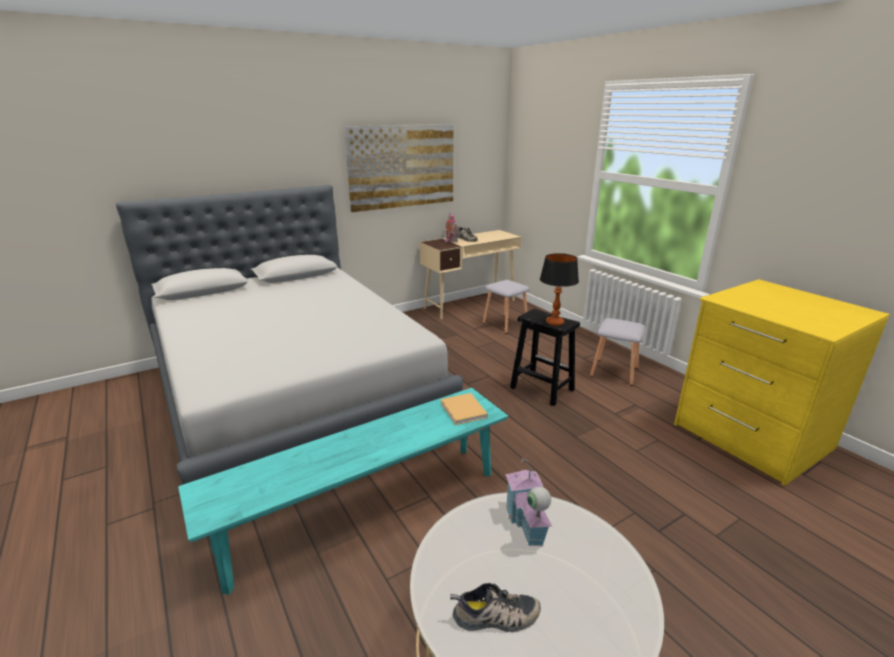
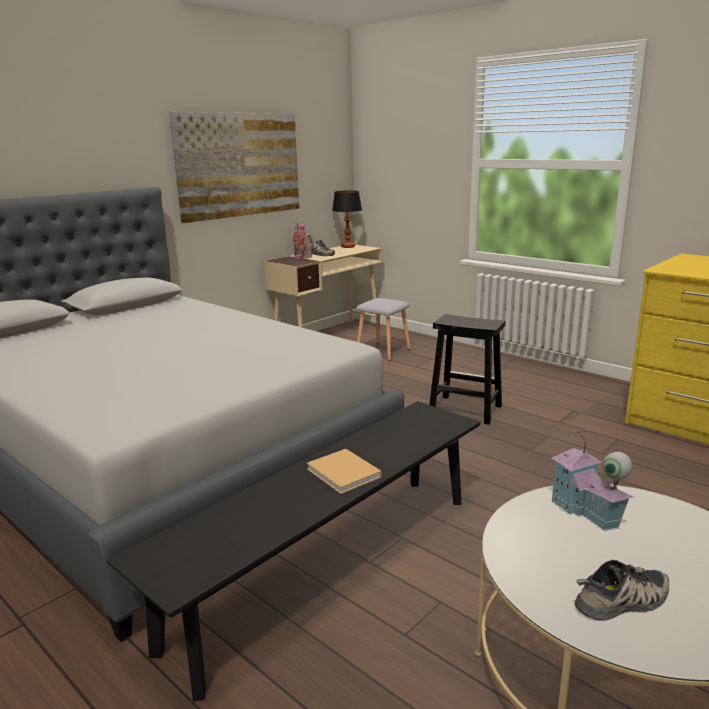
camera: 15 degrees left, 5 degrees down
(365, 509) = (331, 566): turquoise bench -> black bench
(464, 411) = (427, 424): beige book -> beige book (344, 474)
(555, 323) = (479, 324): table lamp -> table lamp (348, 247)
(615, 371) = (534, 383): grey stool -> none

